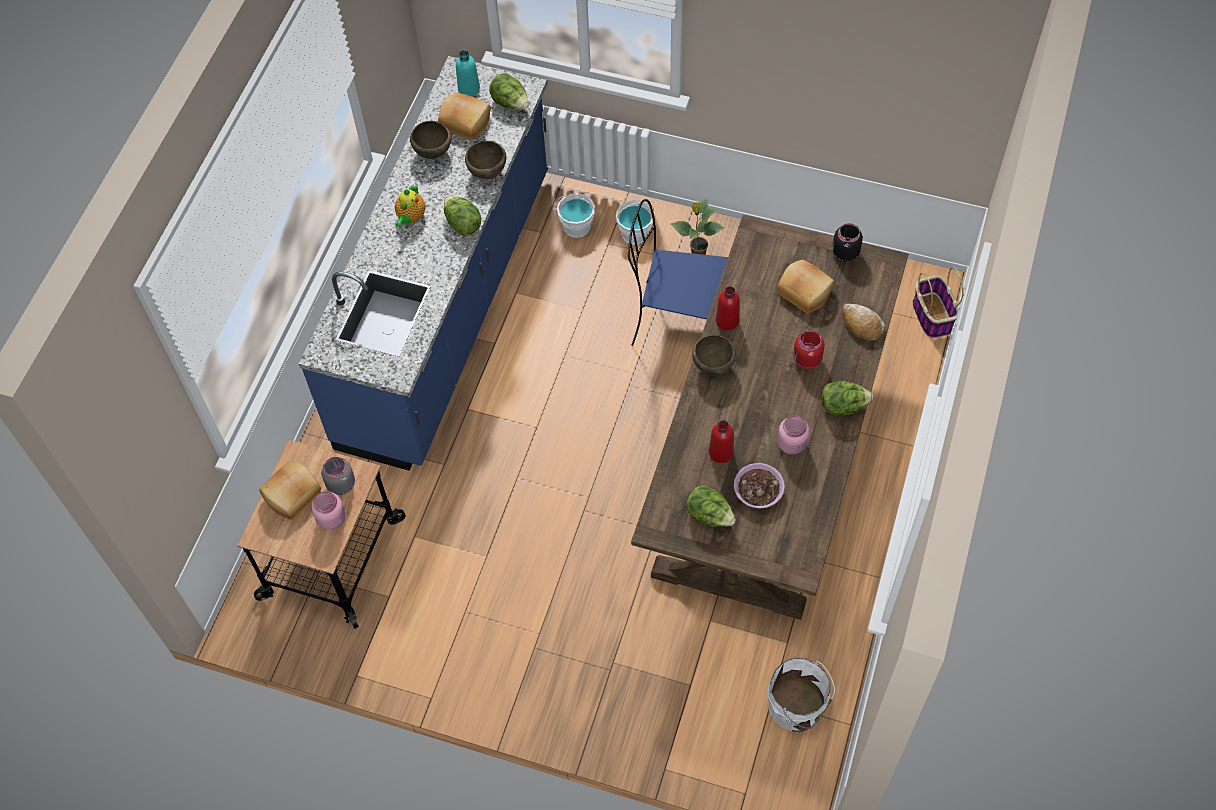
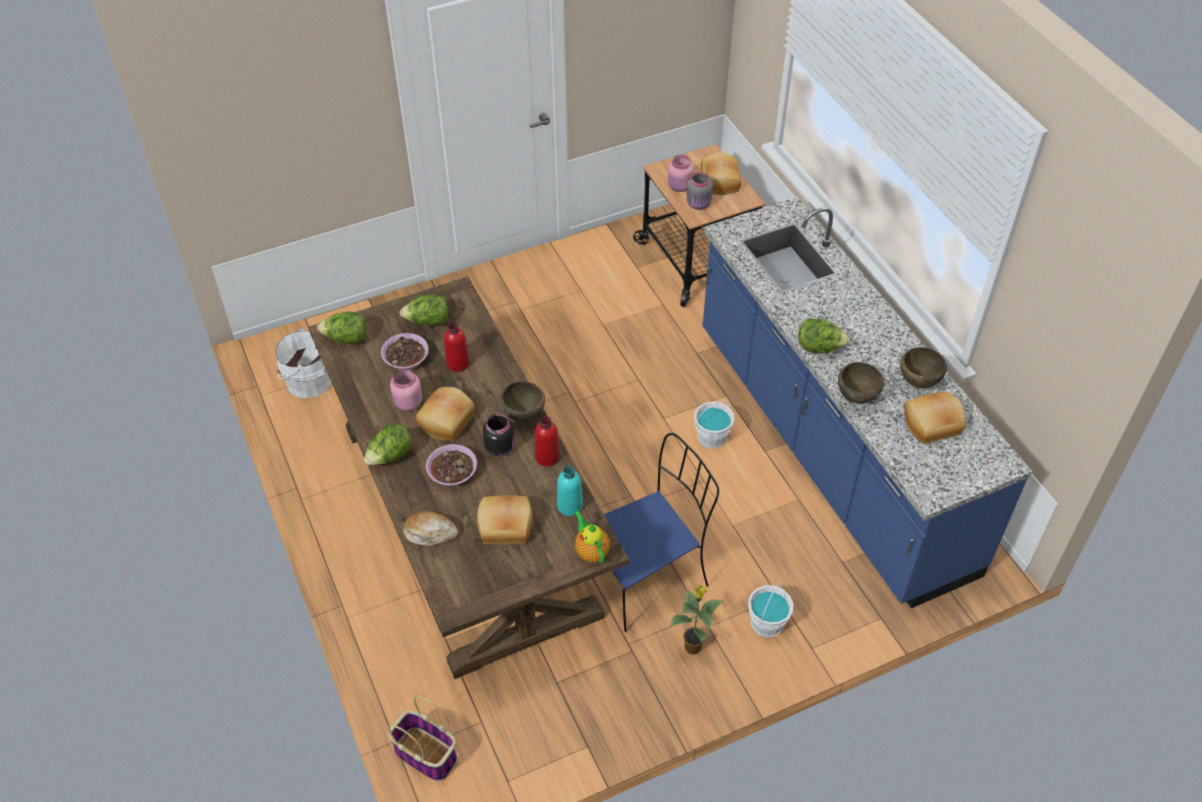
camera: 135 degrees right, 10 degrees down
(411, 218) = (862, 325): teapot -> teapot (591, 551)
(469, 89) = (971, 454): turquoise bottle -> turquoise bottle (570, 506)
(510, 103) = (921, 468): lettuce -> lettuce (346, 339)
(577, 226) = (821, 591): white bucket -> white bucket (712, 437)
(774, 404) = (447, 421): none -> bread
(806, 360) = (452, 471): red jar -> bowl
(844, 253) = (501, 587): black jar -> black jar (500, 447)

